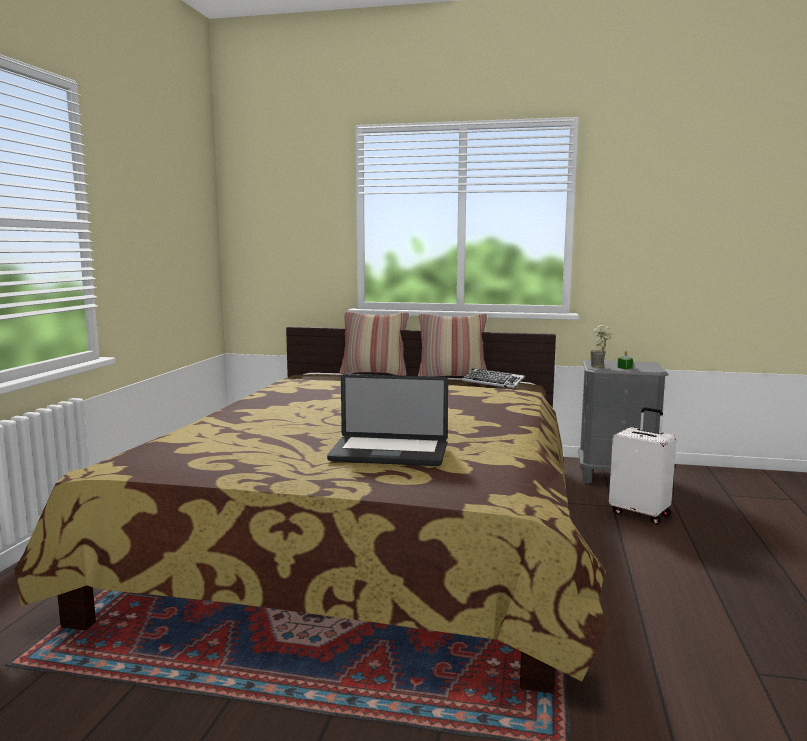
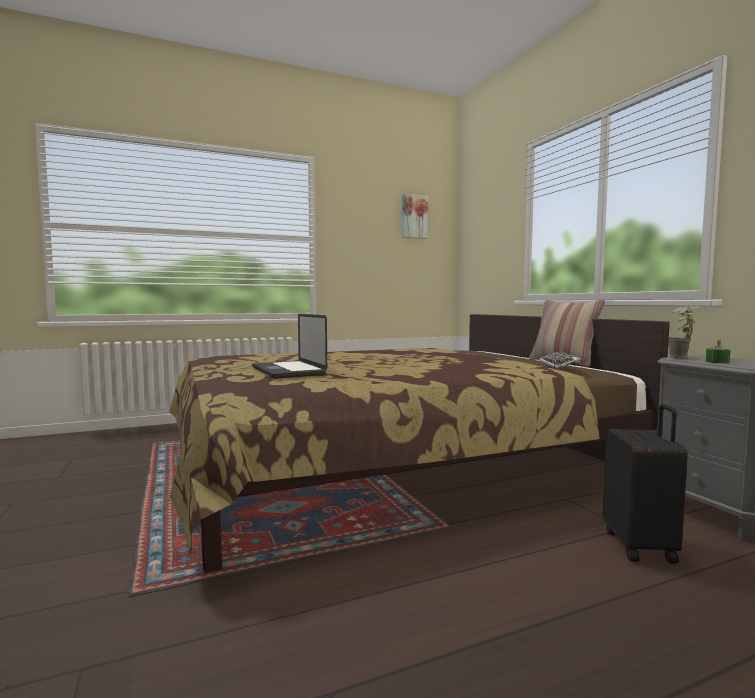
camera: 55 degrees right, 5 degrees down
(183, 189) = (414, 217): none -> picture
(374, 373) = (514, 355): pillow -> none
(640, 513) = (641, 546): white suitcase -> black suitcase

